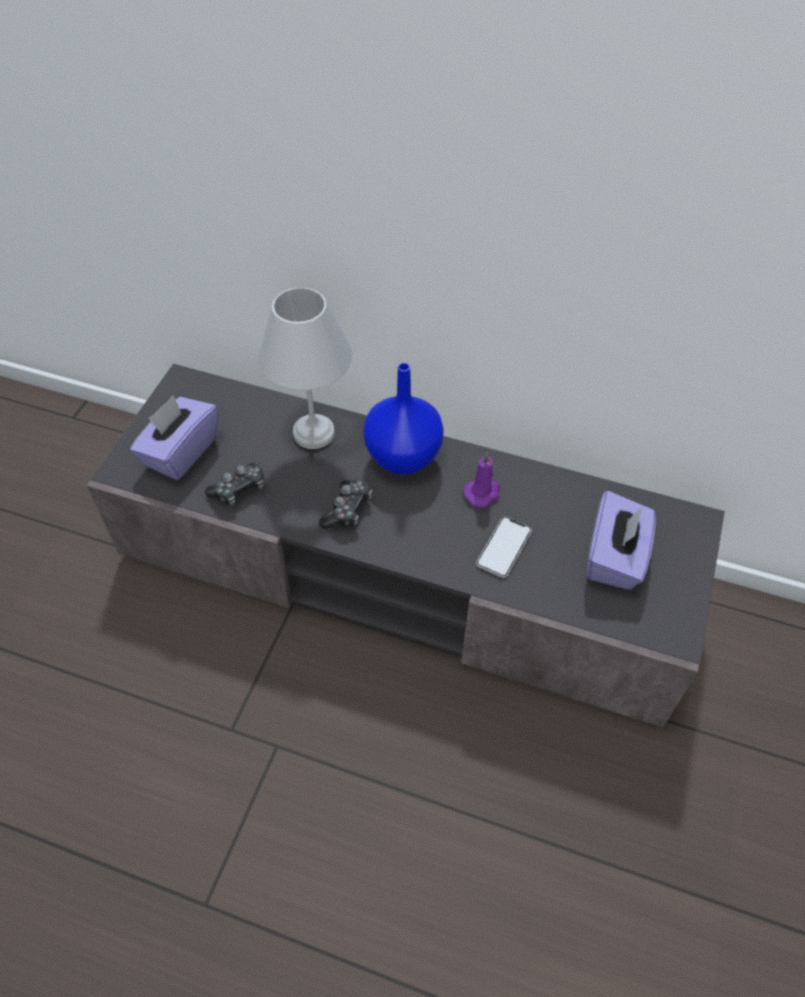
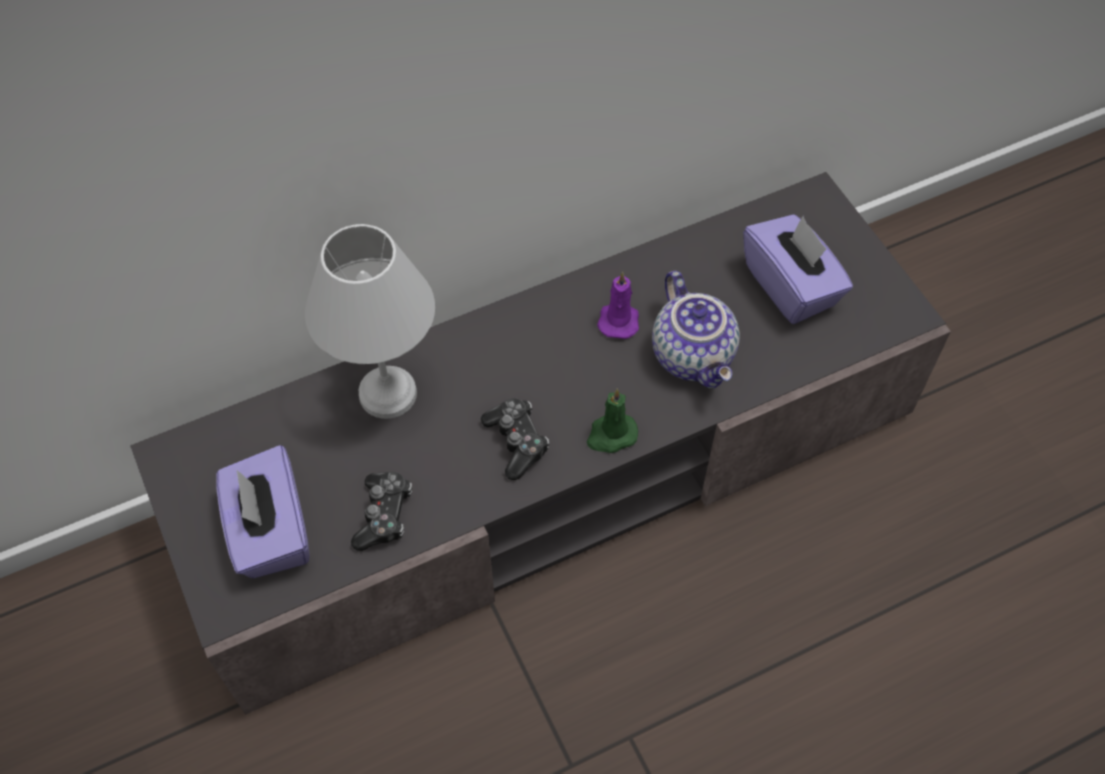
camera: 45 degrees left, 5 degrees up
(402, 549) = (611, 435): none -> green candle
(404, 456) = (505, 344): blue vase -> none
(504, 547) = (695, 356): phone -> teapot

